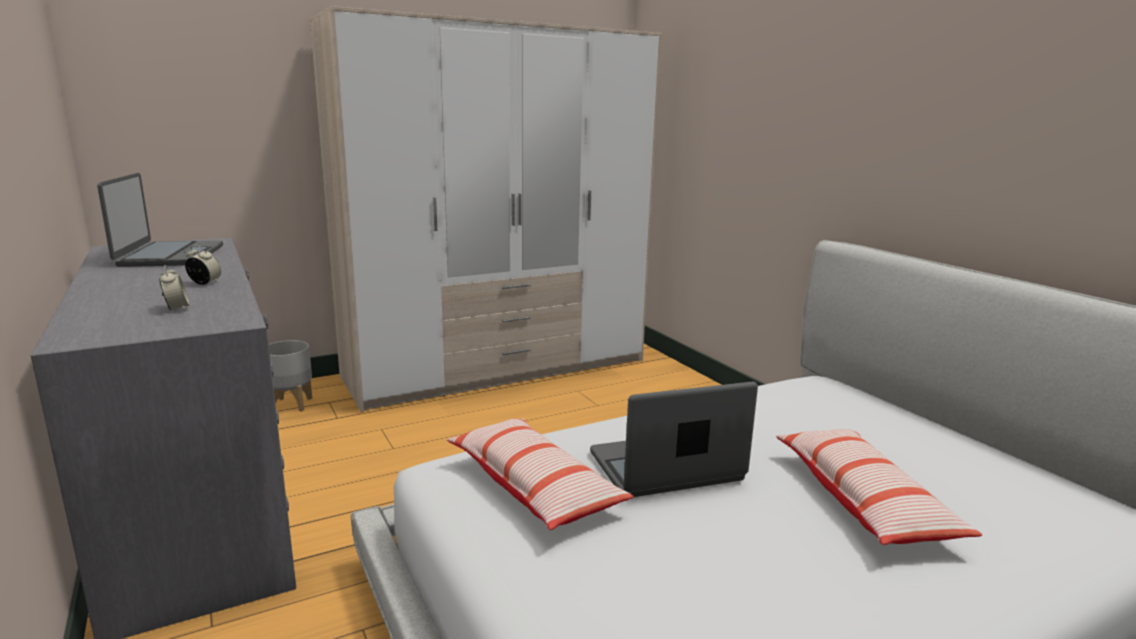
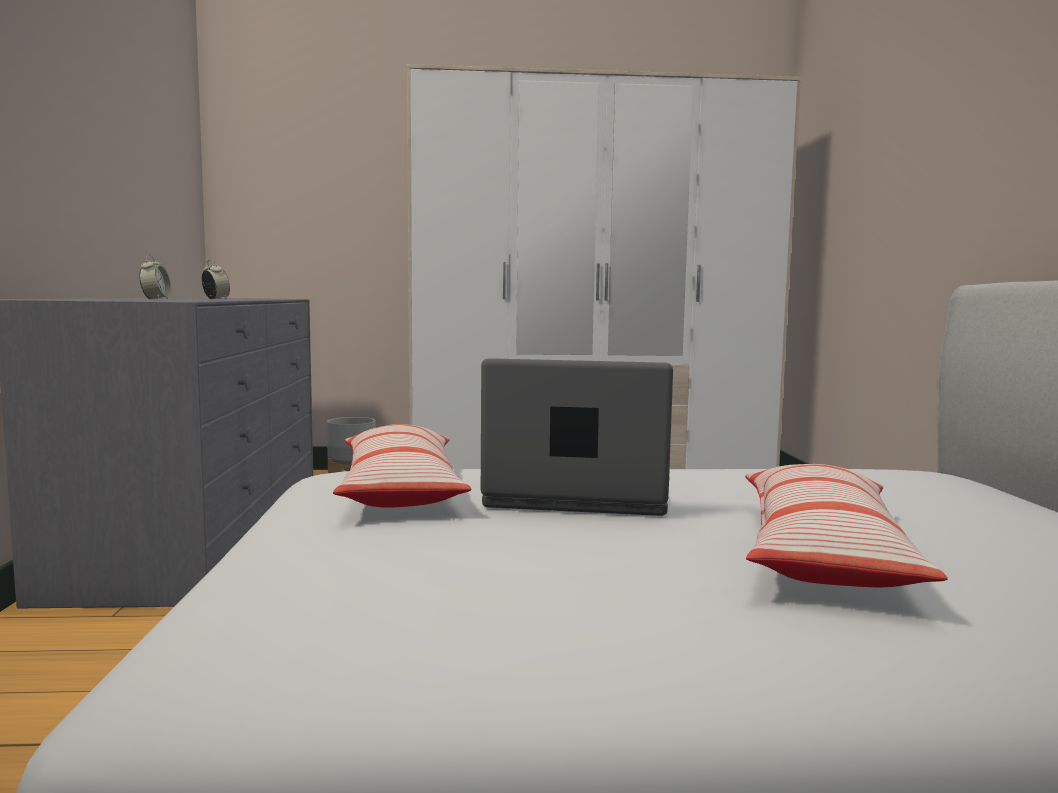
camera: 25 degrees right, 10 degrees down
(170, 256) = (231, 298): laptop -> none

